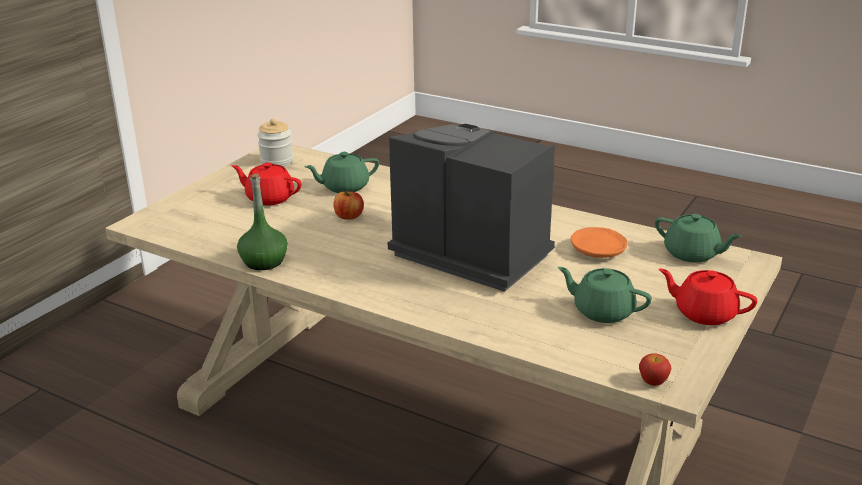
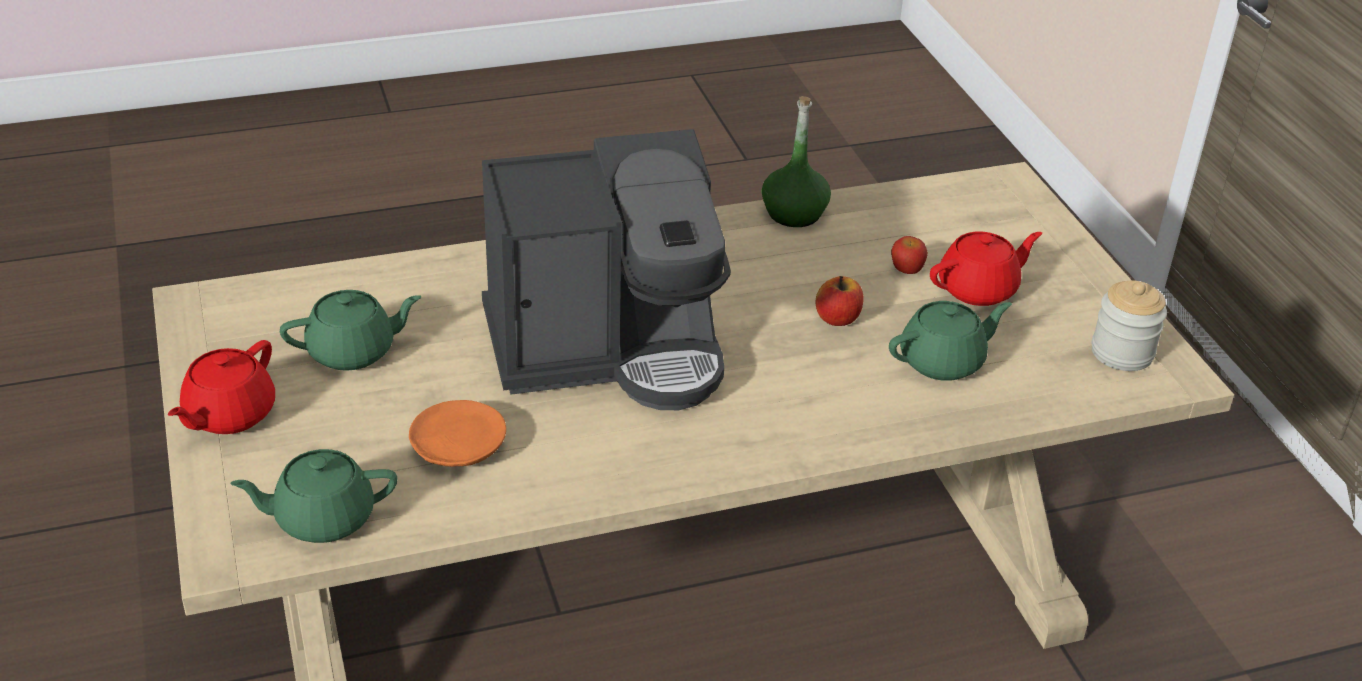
camera: 130 degrees right, 10 degrees up
(344, 187) = (943, 361): green teapot -> green teapot turned 45 degrees clockwise
(653, 382) = (221, 296): apple -> apple (906, 269)
(704, 313) = (228, 415): red teapot -> red teapot turned 135 degrees clockwise

